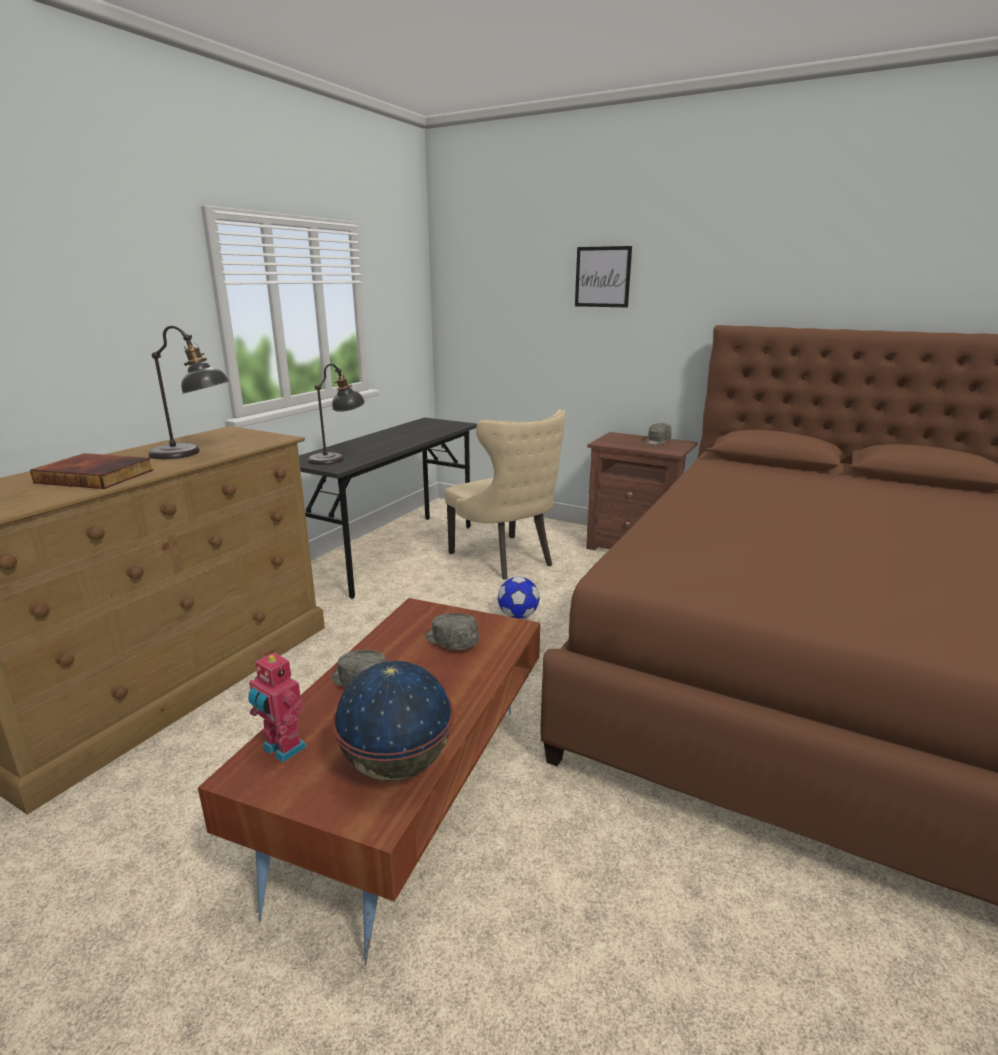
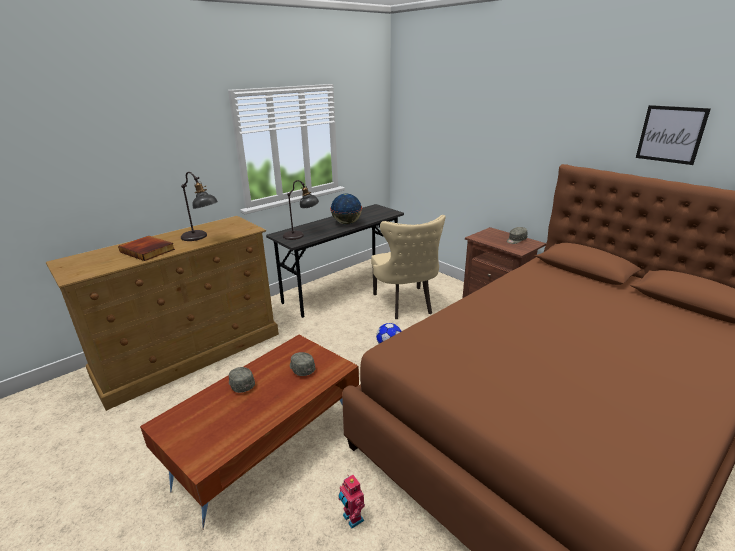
camera: 20 degrees right, 5 degrees up
(282, 749) = (184, 415): toy robot -> toy robot (352, 519)
(397, 764) = (228, 437): globe -> globe (346, 223)
(602, 277) = (492, 121): picture -> picture (671, 134)

